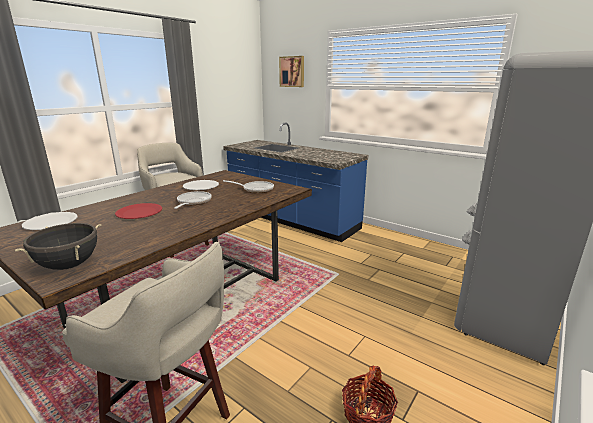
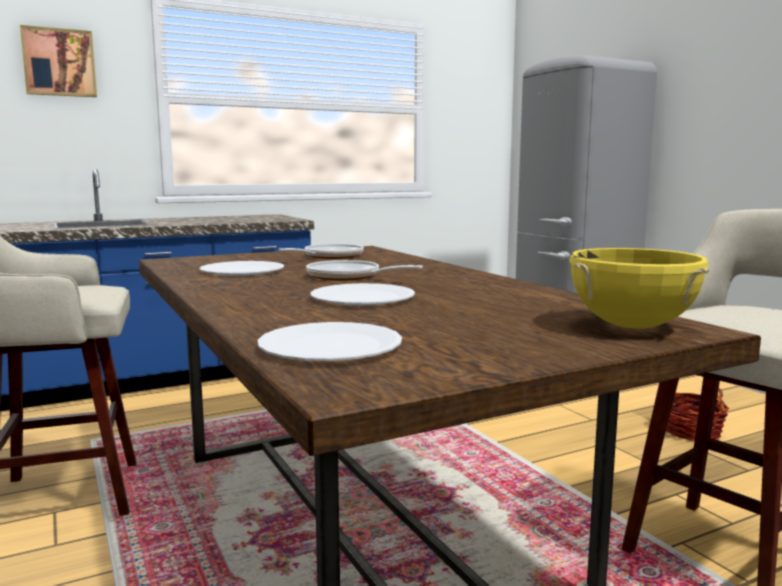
camera: 65 degrees left, 10 degrees down
(69, 265) = (631, 326): black cooking pot -> yellow cooking pot
(139, 212) = (362, 298): red plate -> white plate

